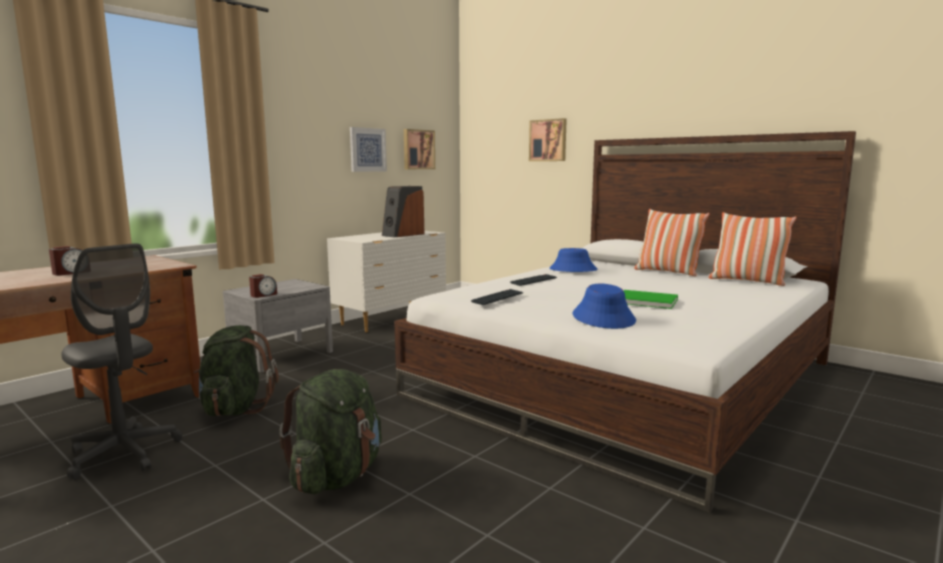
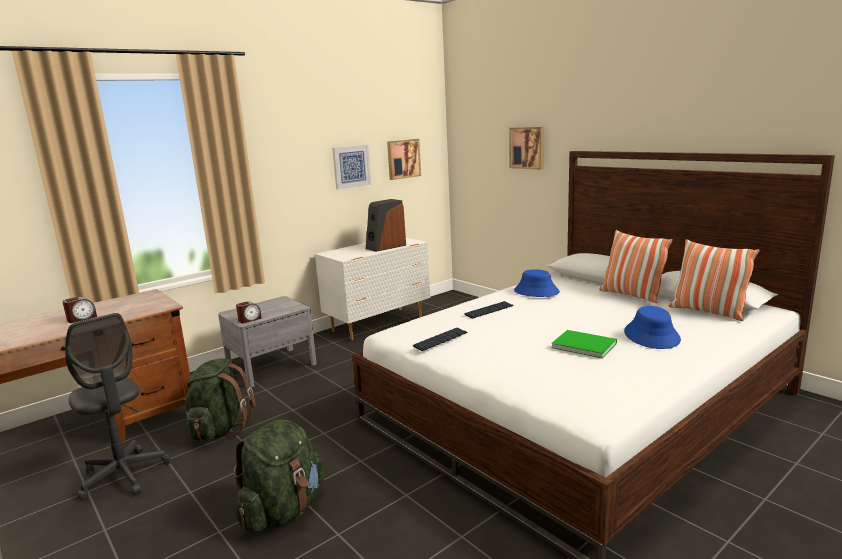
camera: 10 degrees right, 5 degrees up
(603, 318) = (528, 372): blue hat -> blue hat (652, 336)

